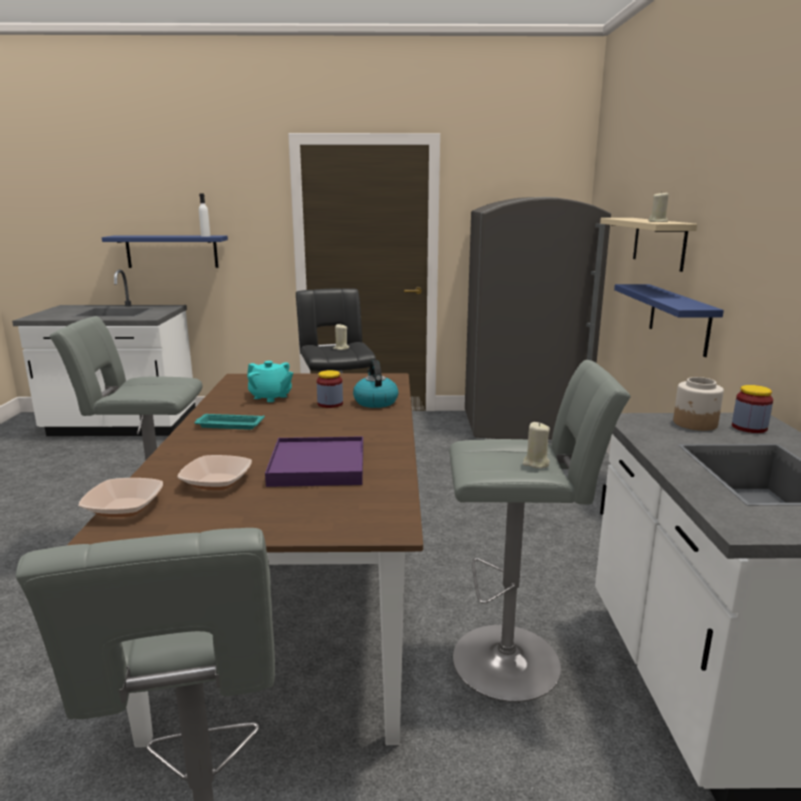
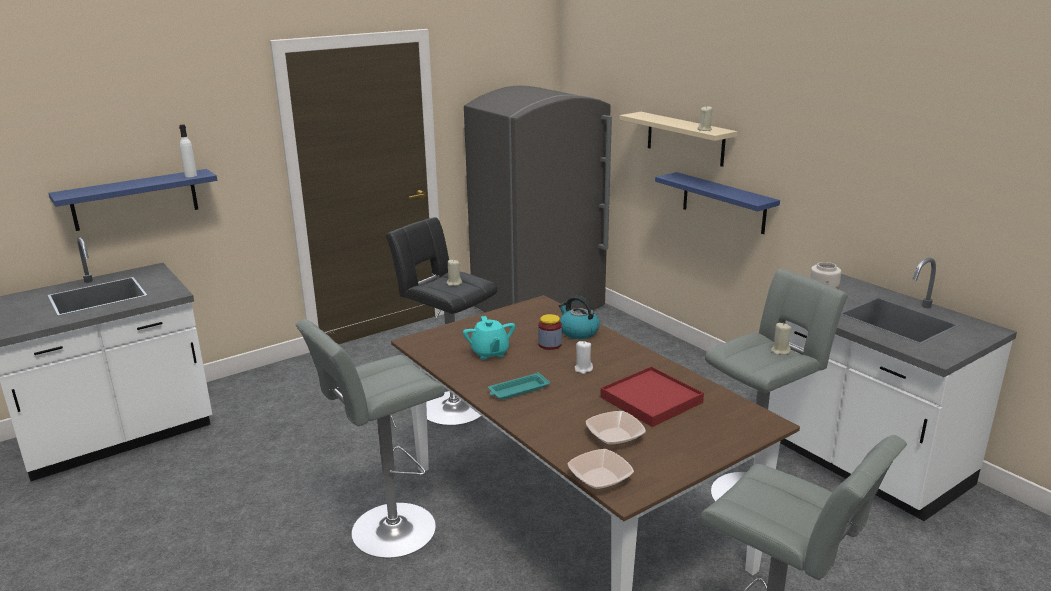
camera: 35 degrees left, 5 degrees up
(270, 397) = (489, 353): turquoise teapot -> turquoise teapot turned 75 degrees clockwise
(315, 427) = (583, 369): none -> white candle
(317, 466) = (651, 400): purple tray -> red tray
(749, 427) = (849, 288): jar -> none

